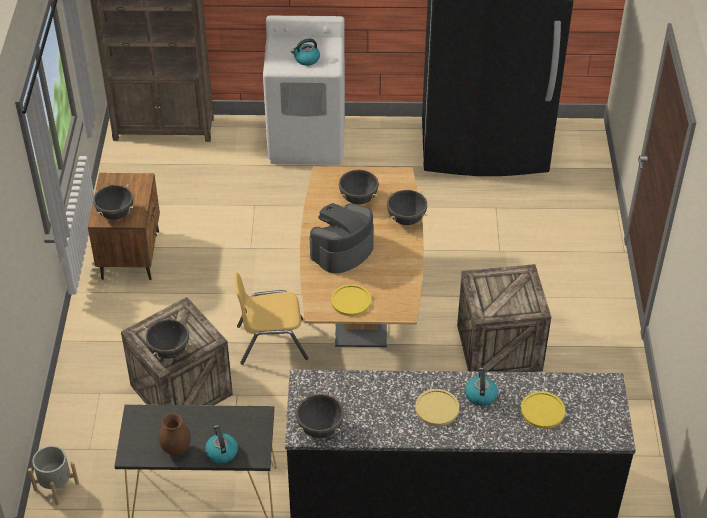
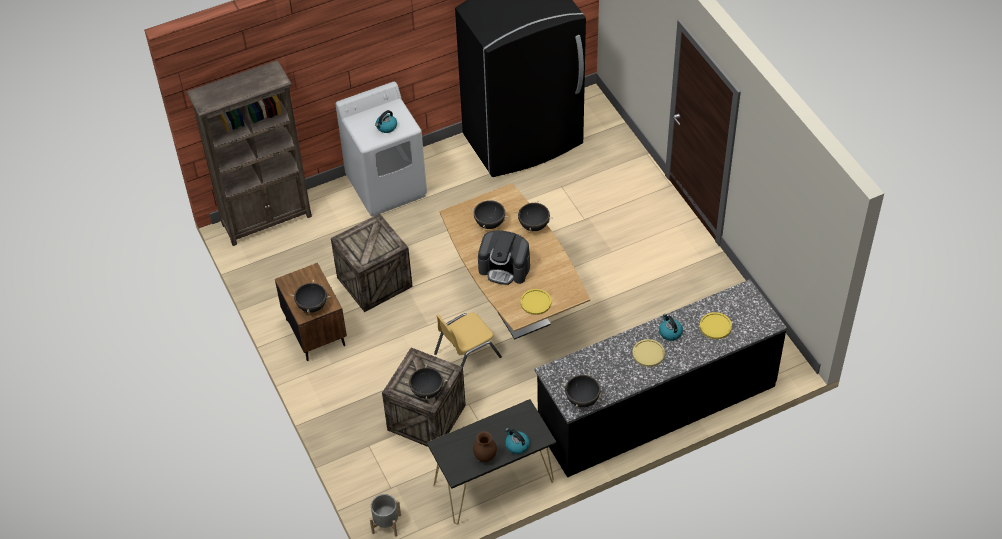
camera: 25 degrees left, 5 degrees up
(342, 251) = (505, 268): coffee machine -> coffee machine turned 90 degrees counterclockwise
(498, 348) = (628, 293): crate -> crate (374, 283)

